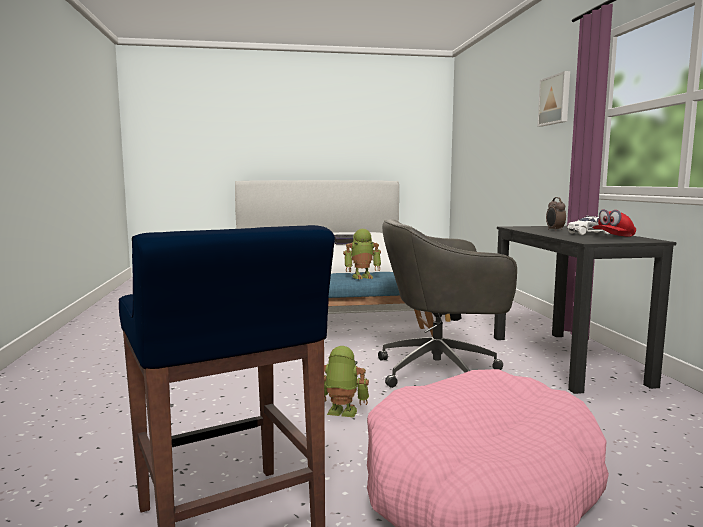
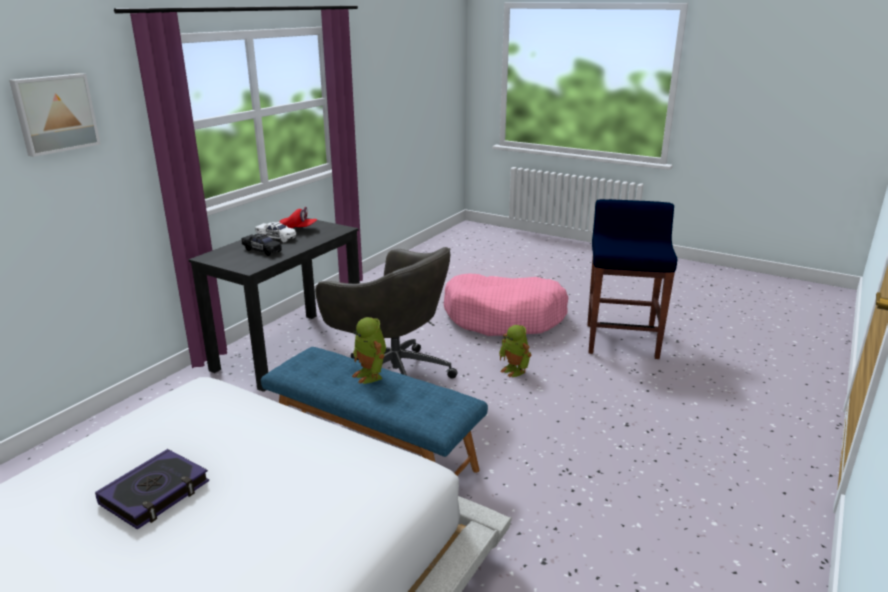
camera: 140 degrees left, 15 degrees up
(362, 276) = (371, 375): toy robot -> toy robot turned 150 degrees counterclockwise
(554, 230) = (262, 250): alarm clock -> black toy car

